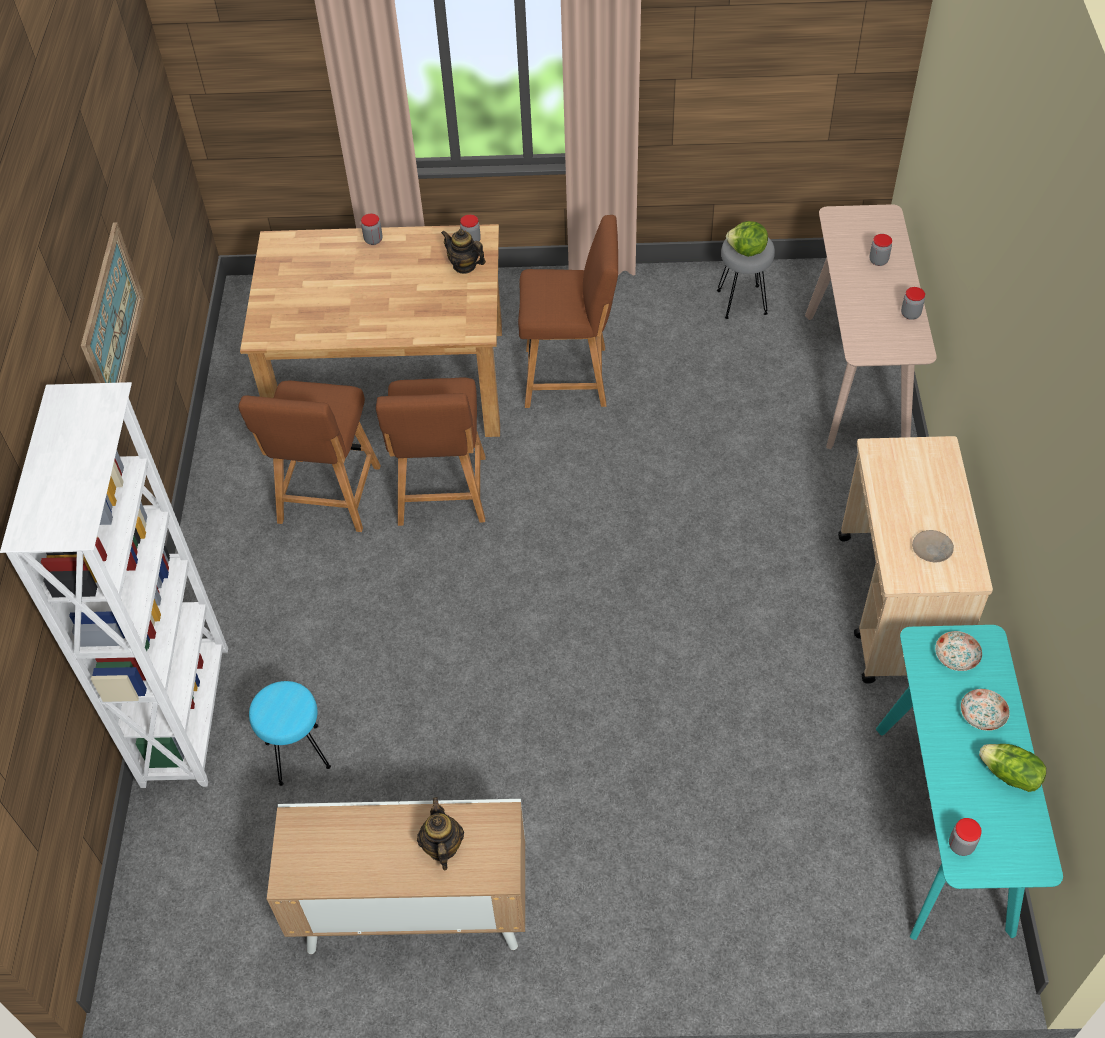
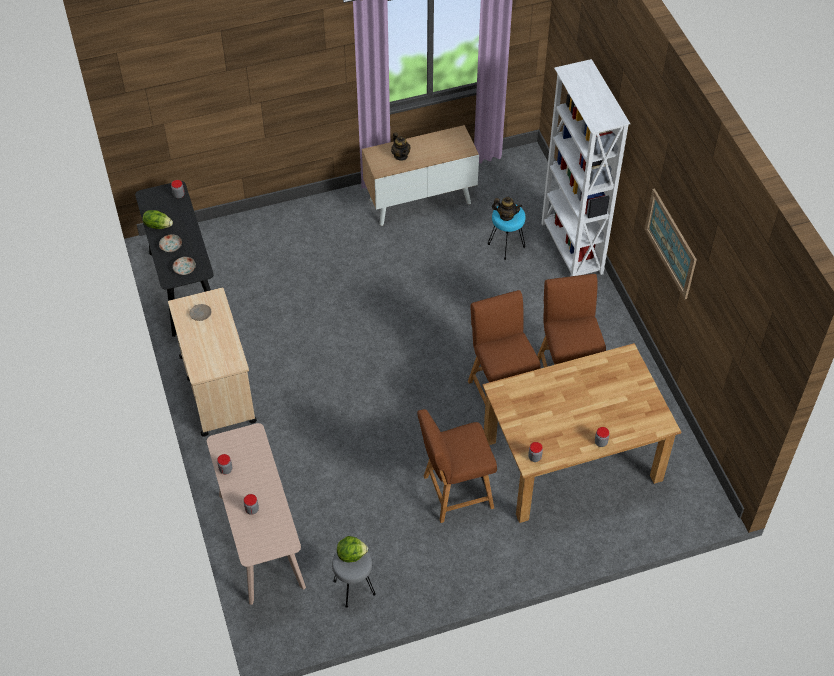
camera: 160 degrees right, 0 degrees up
(464, 266) = (529, 436): teapot -> teapot (506, 216)
(943, 827) = (184, 287): turquoise console table -> black console table

